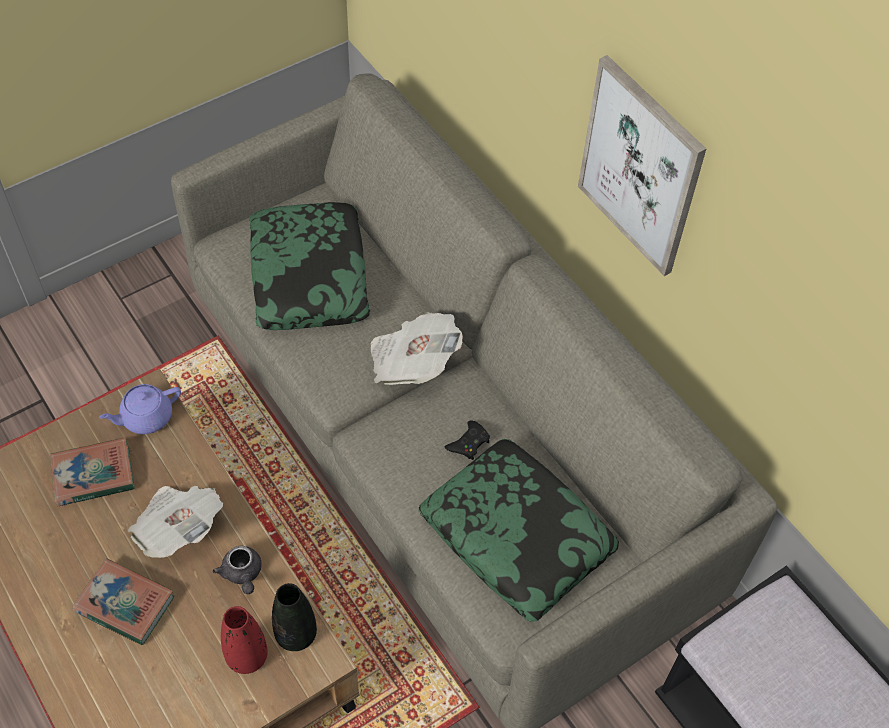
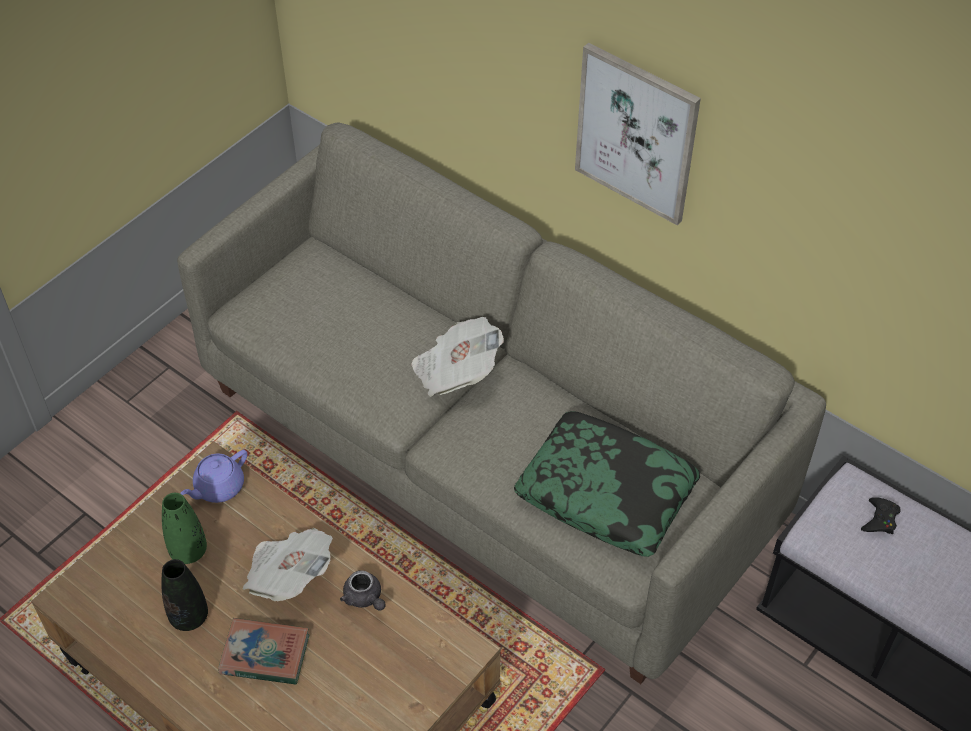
camera: 15 degrees left, 5 degrees down
(93, 475) = (188, 551): book -> green vase
(247, 656) = (397, 666): red vase -> none
(296, 634) = (434, 635): black vase -> black vase (189, 617)
(310, 277) = (332, 321): pillow -> none
(469, 443) = (534, 426): black game controller -> black game controller (880, 519)

